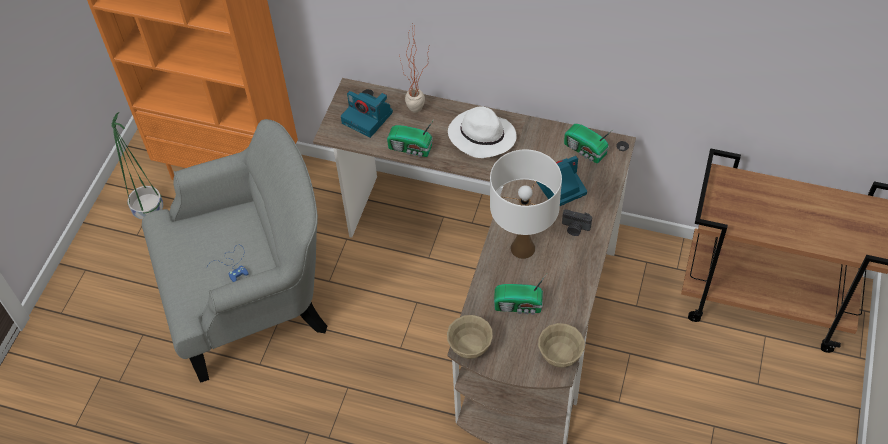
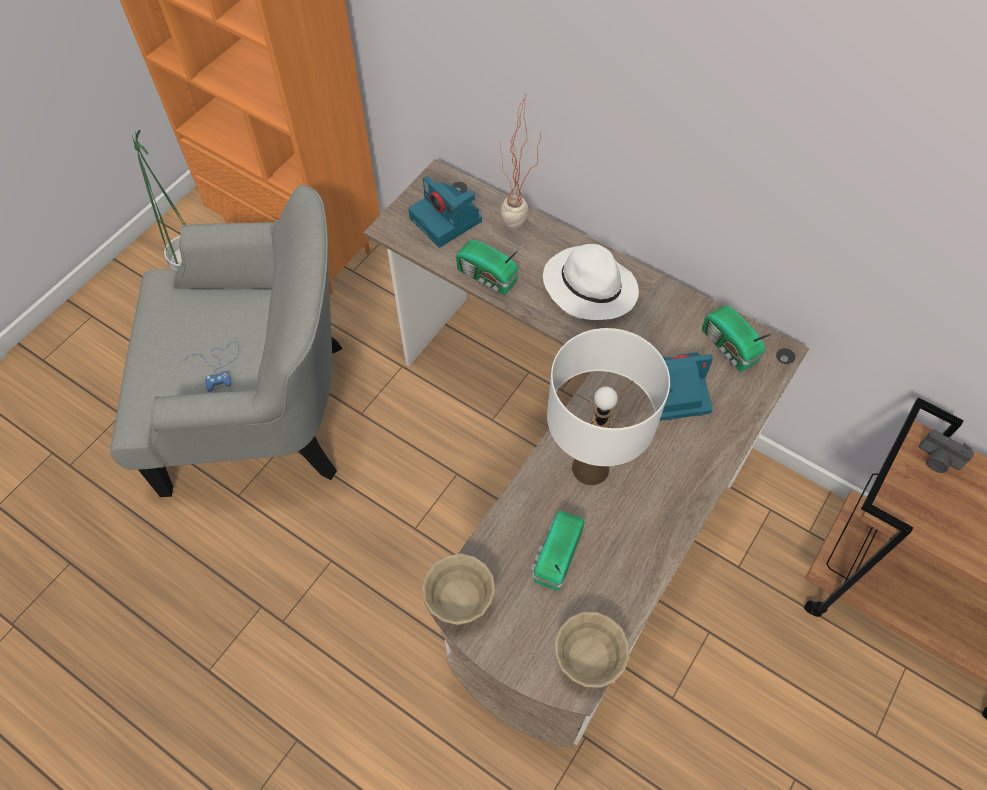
camera: 15 degrees right, 5 degrees up
(519, 306) = (555, 557): radio -> radio turned 90 degrees clockwise
(575, 228) = (677, 460): camera -> camera (937, 460)

